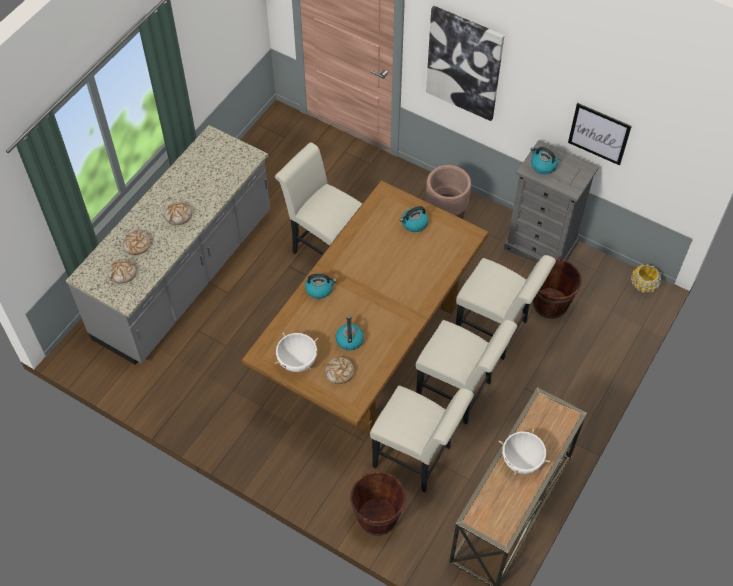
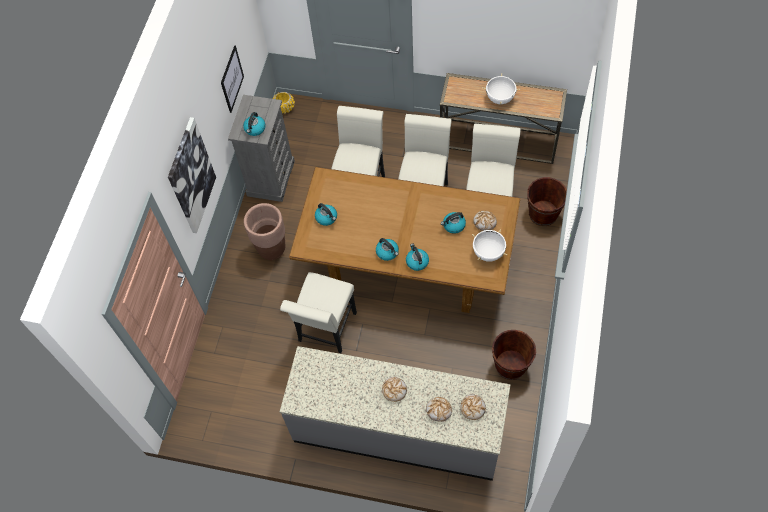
camera: 105 degrees left, 5 degrees up
(344, 266) = (387, 252): none -> kettle
(550, 304) = (323, 159): brown bucket -> brown bucket (510, 365)

